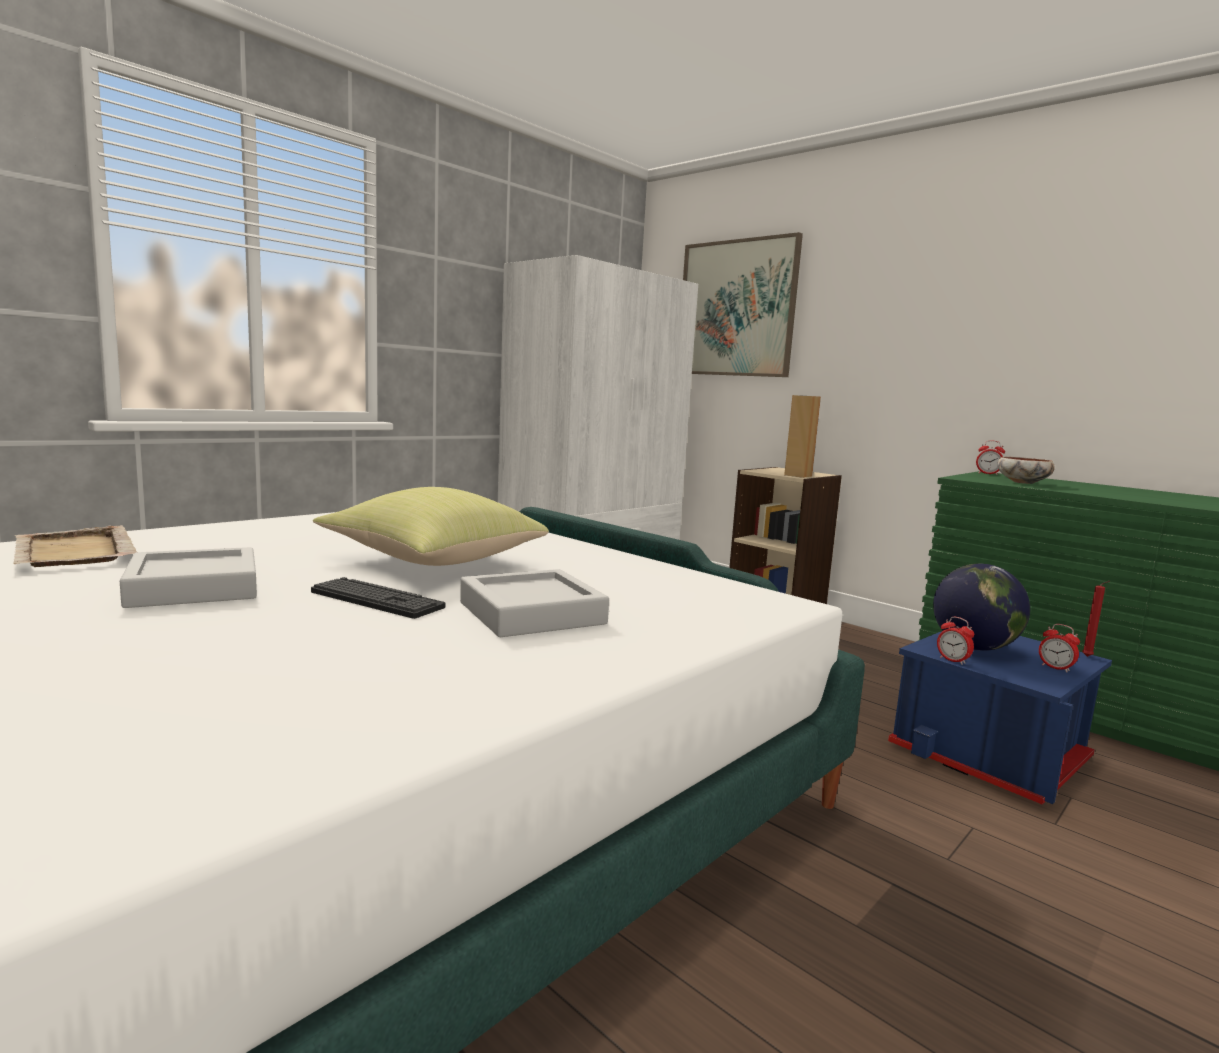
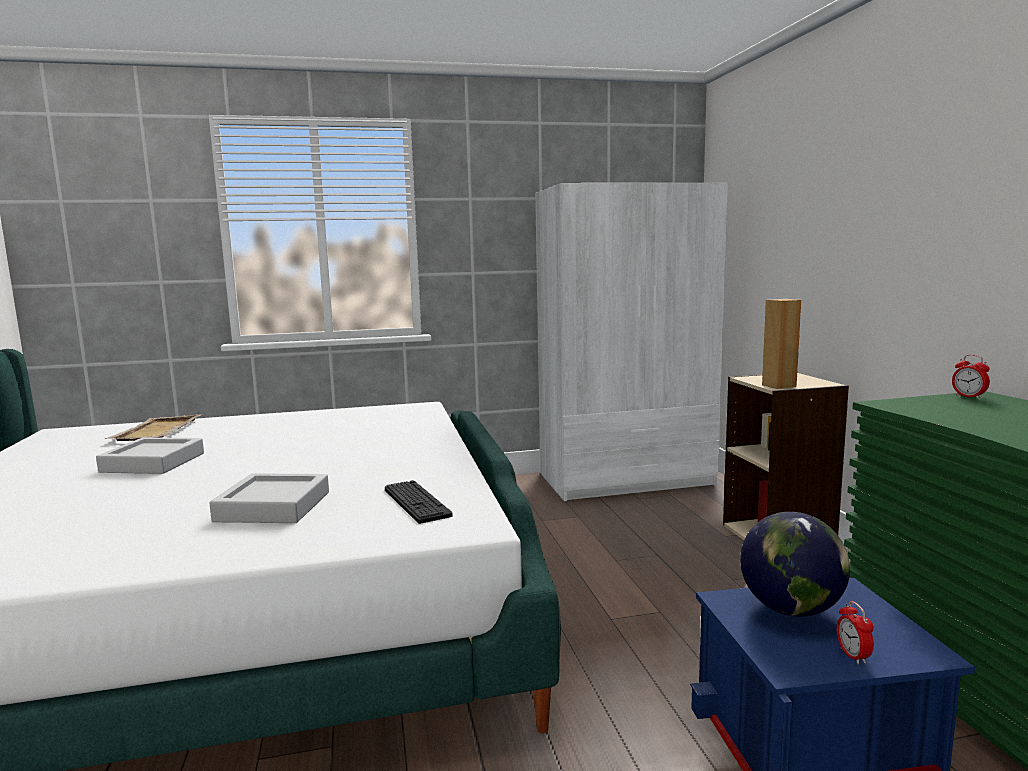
camera: 35 degrees right, 0 degrees up
(377, 599) = (216, 483): keyboard -> keyboard (416, 502)
(430, 561) = (313, 455): yellow pillow -> none
(736, 308) = (768, 203): picture -> none
(952, 660) = (729, 618): alarm clock -> none
(1023, 483) = (962, 414): bowl -> none
(1088, 657) = (940, 655): red candle -> none

